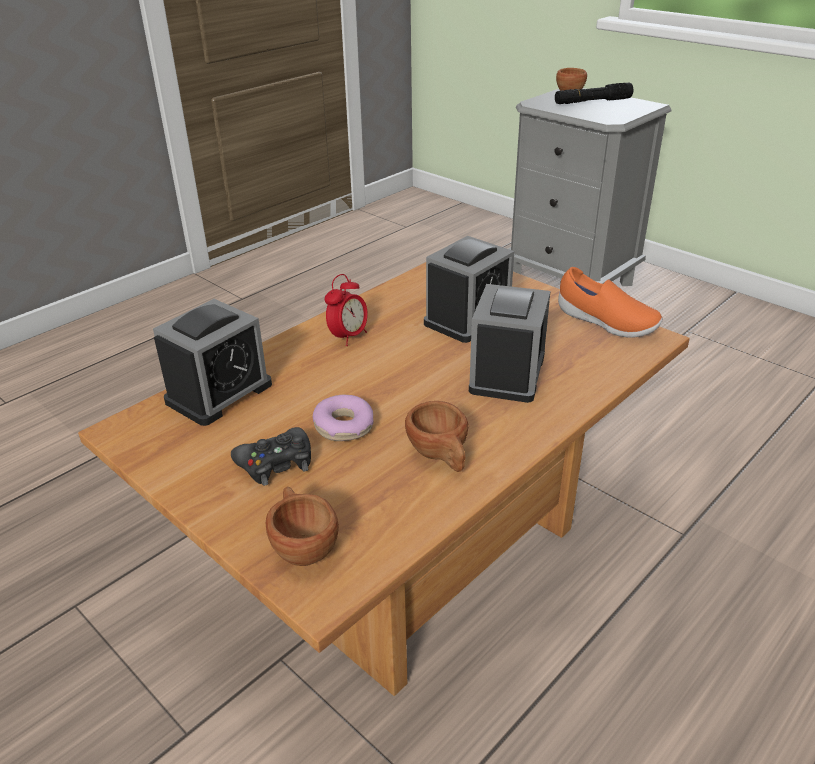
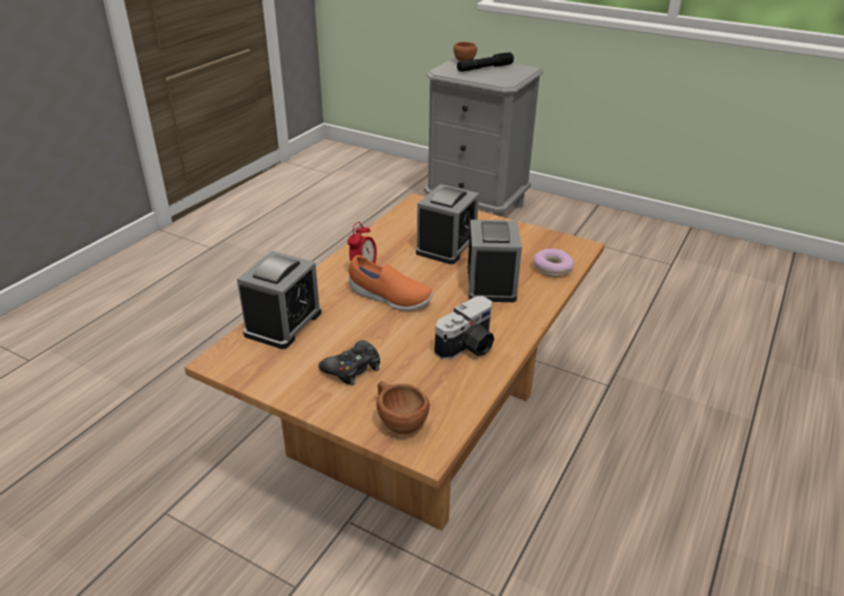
camera: 15 degrees left, 0 degrees up
(344, 426) = (390, 336): donut -> donut (552, 268)
(441, 456) = (469, 347): brown cup -> camera
(605, 323) = (545, 239): orange shoe -> orange shoe (389, 298)

